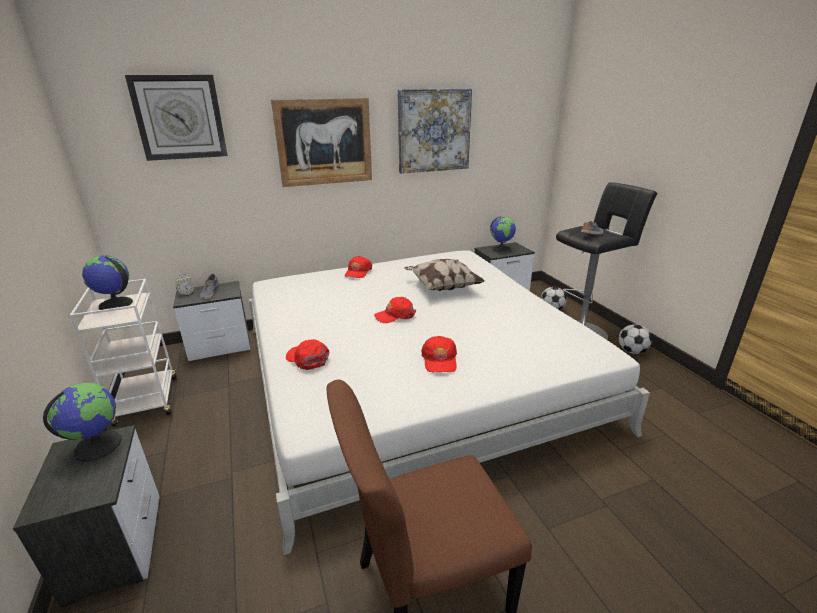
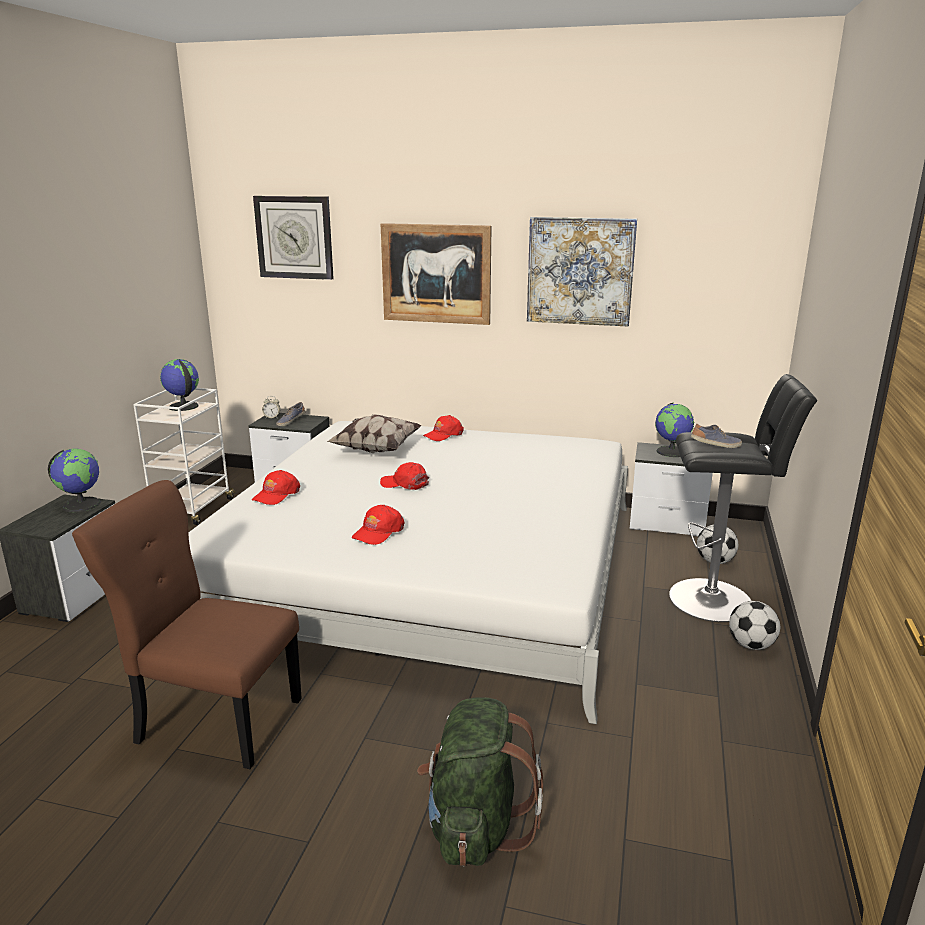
camera: 35 degrees right, 5 degrees down
(307, 359) = (276, 495): red cap -> red cap turned 135 degrees counterclockwise
(442, 287) = (504, 472): pillow -> pillow (376, 449)
(692, 548) = (476, 826): none -> green backpack

